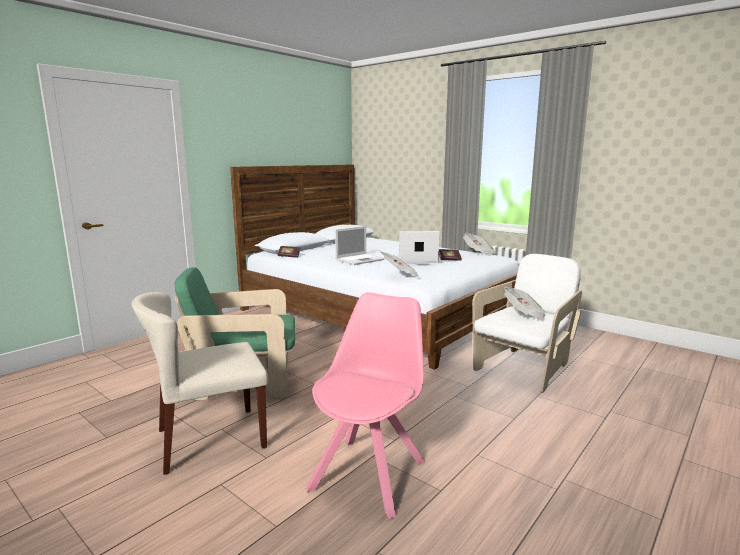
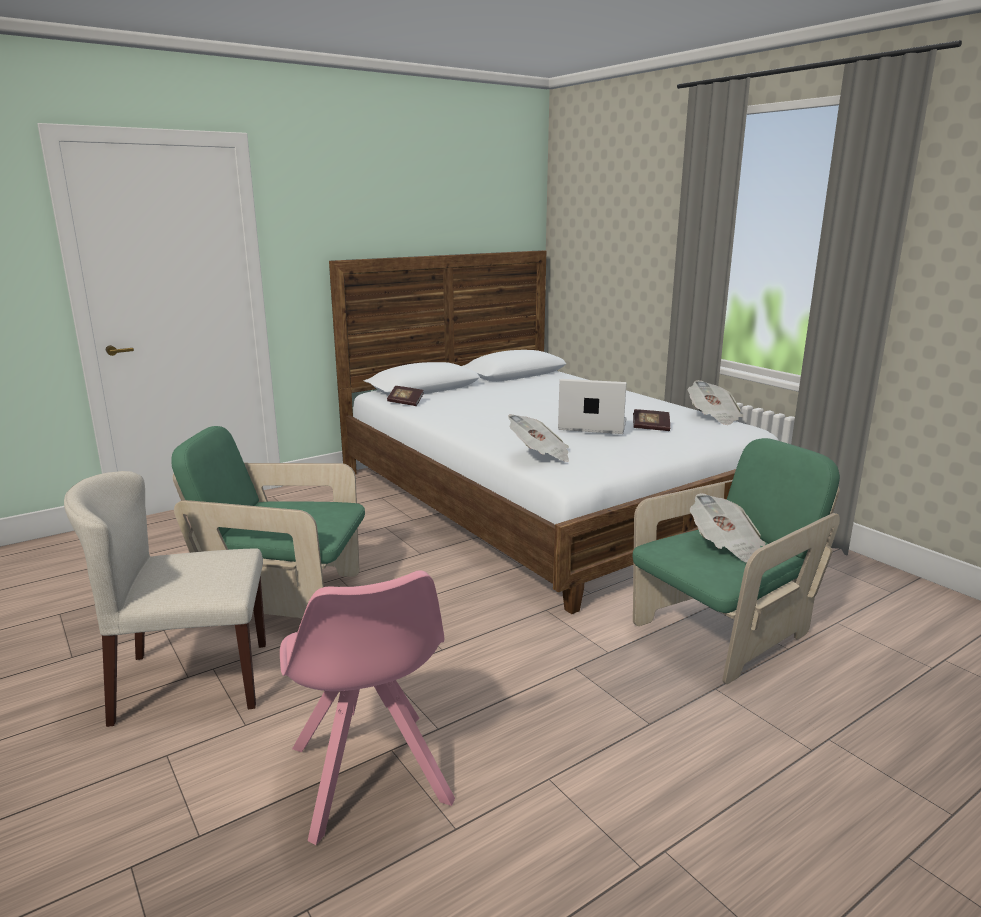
camera: 15 degrees right, 5 degrees up
(360, 259) = (505, 417): laptop -> none
(370, 473) = (370, 778): pink chair -> pink chair turned 120 degrees clockwise
(524, 368) = (723, 633): white armchair -> green armchair

